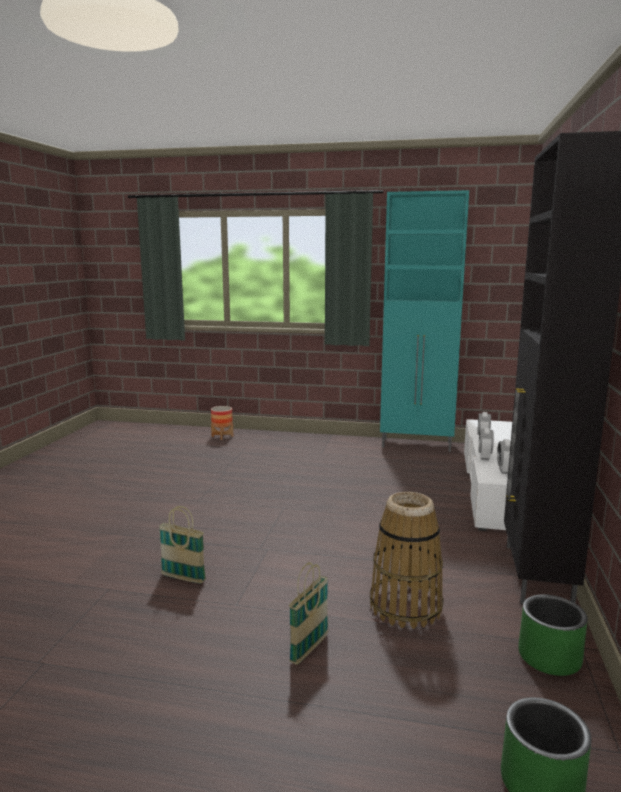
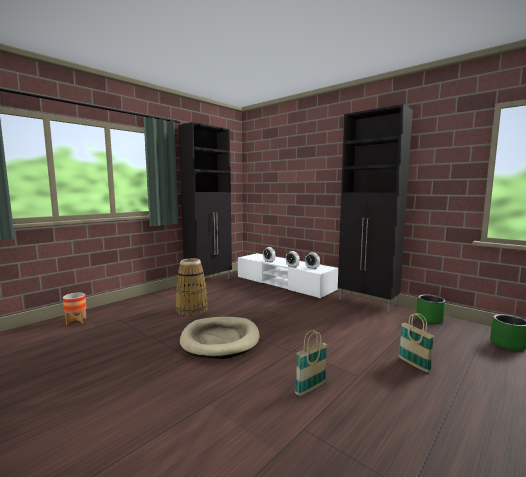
camera: 60 degrees left, 5 degrees down
(249, 503) = (220, 340): none -> beige dog bed
(406, 606) = (381, 332): basket -> basket (192, 309)
(417, 445) = (209, 281): turquoise cabinet -> black cabinet

